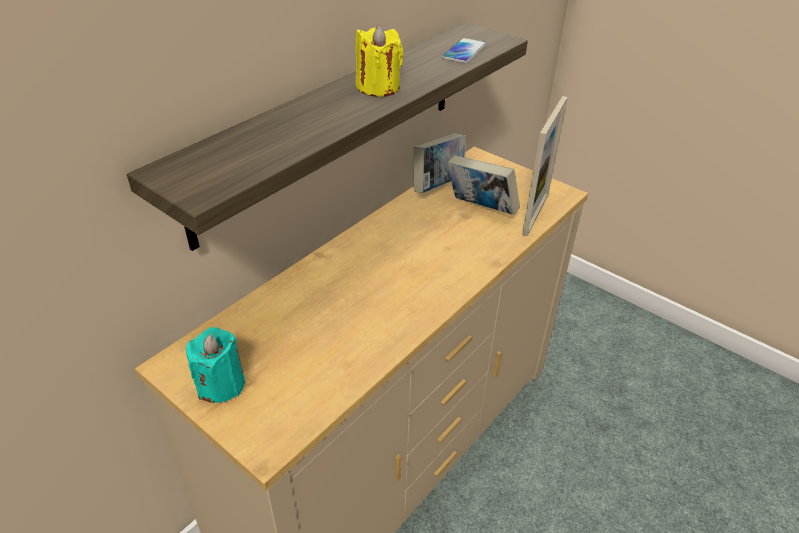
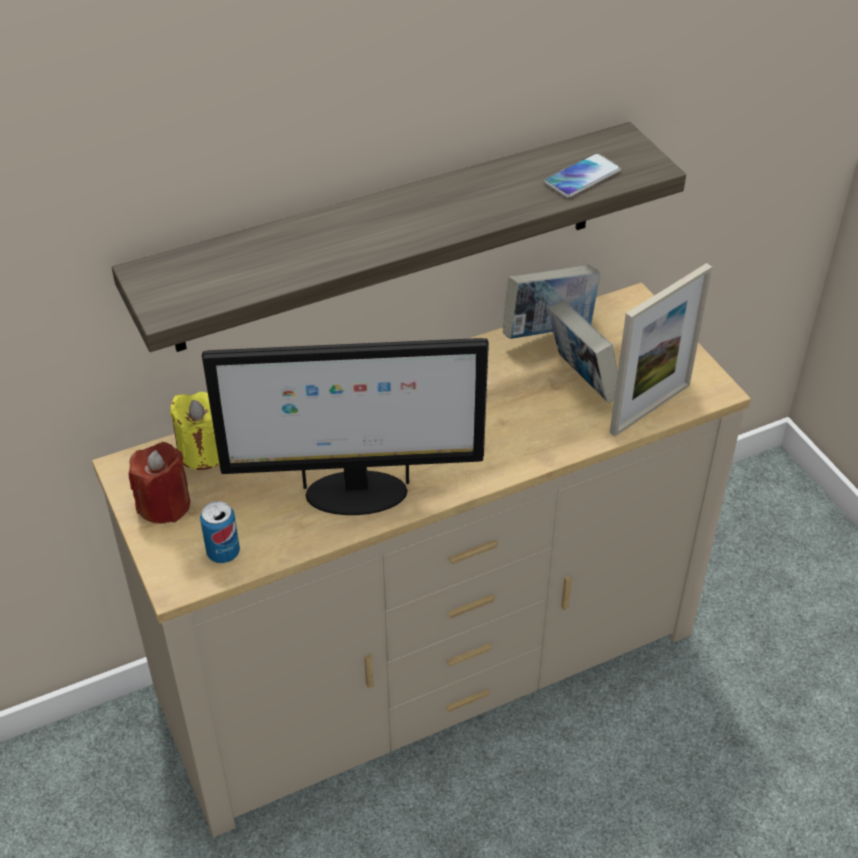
camera: 25 degrees right, 5 degrees up
(221, 384) = (164, 505): turquoise candle -> red candle
(295, 407) = (223, 552): none -> can
(375, 327) = (354, 494): none -> monitor
(378, 87) = (432, 212): yellow candle -> yellow candle (203, 452)

